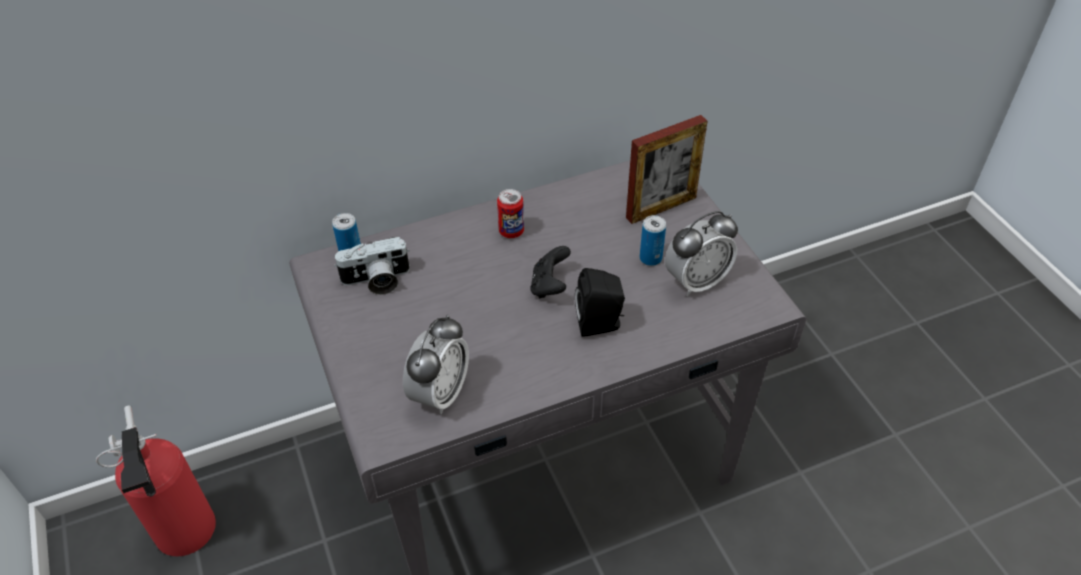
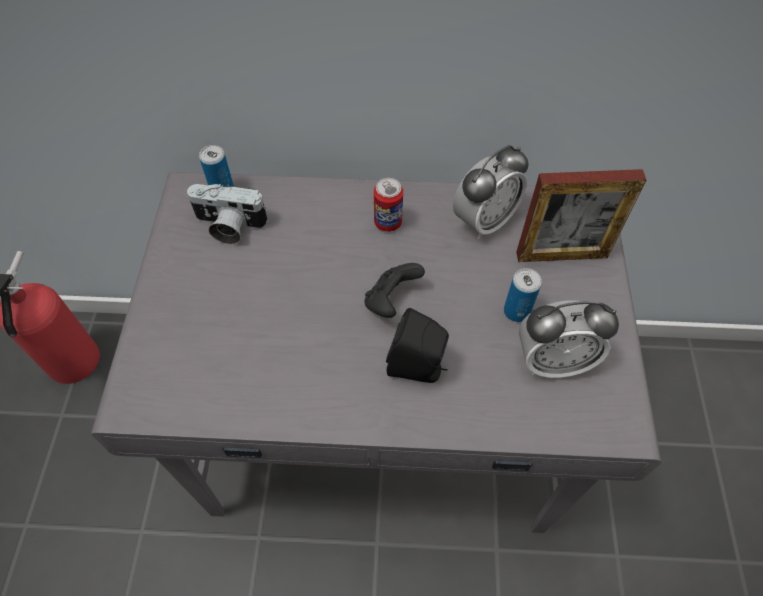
camera: 25 degrees right, 10 degrees up
(440, 393) = (212, 377): alarm clock -> alarm clock (484, 221)

